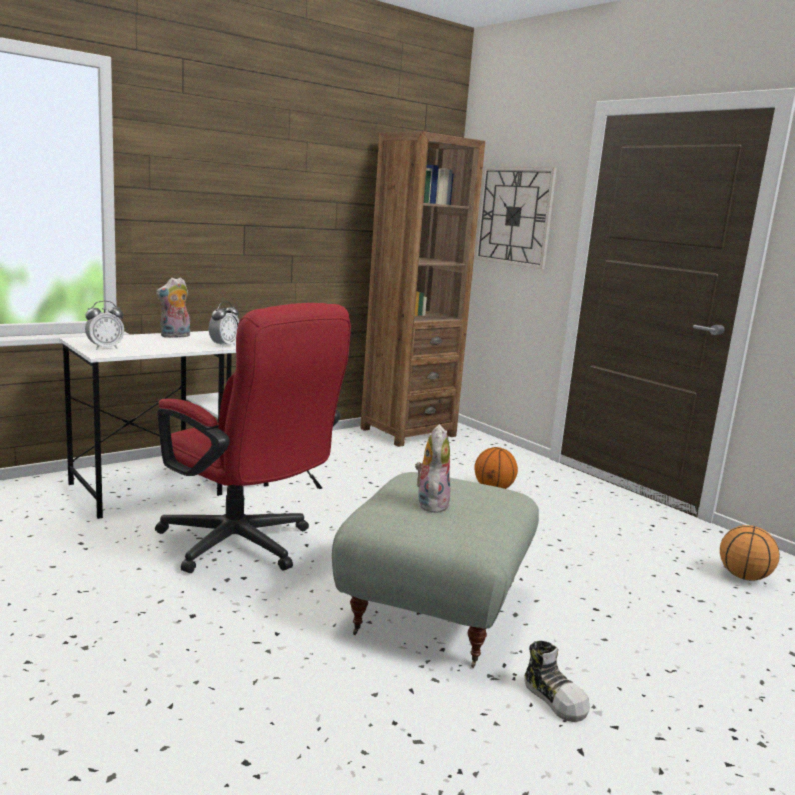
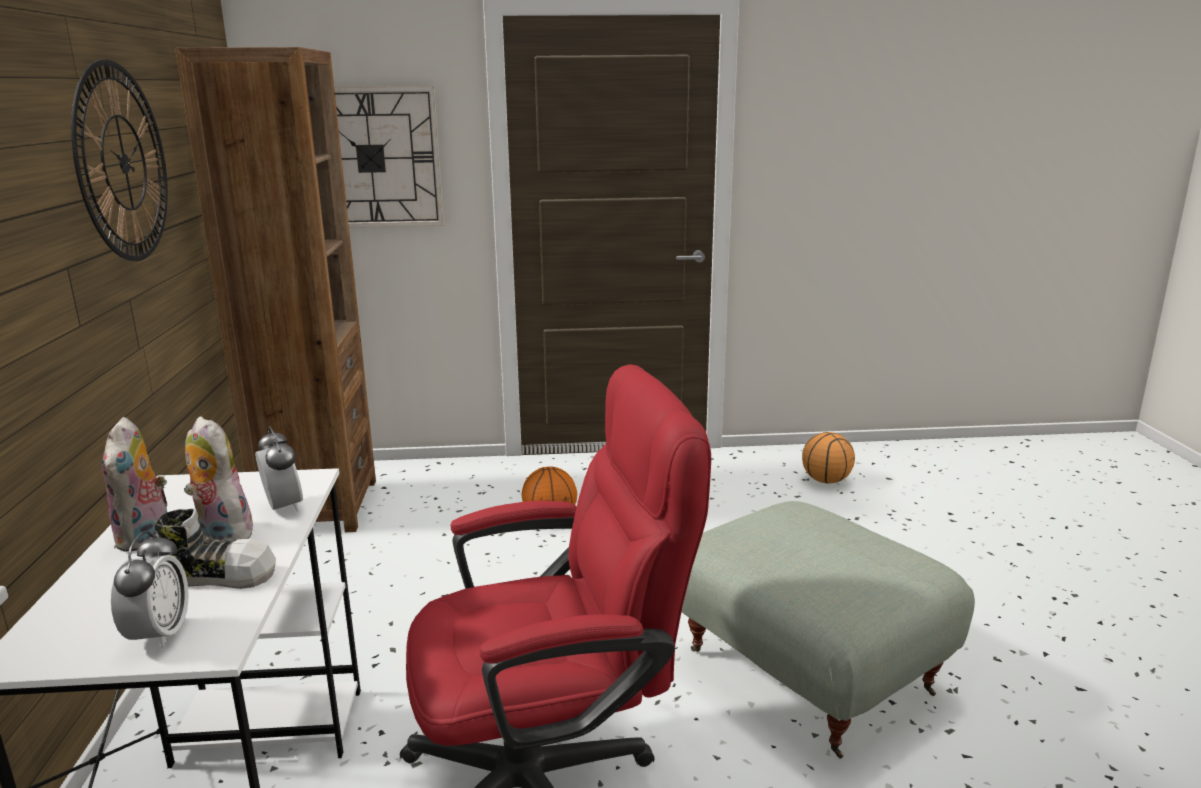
camera: 55 degrees left, 5 degrees up
(310, 186) = (123, 163): none -> wall clock
(430, 503) = (826, 561): plush toy -> plush toy (221, 533)
(555, 698) = (997, 667): shoe -> shoe (220, 575)

